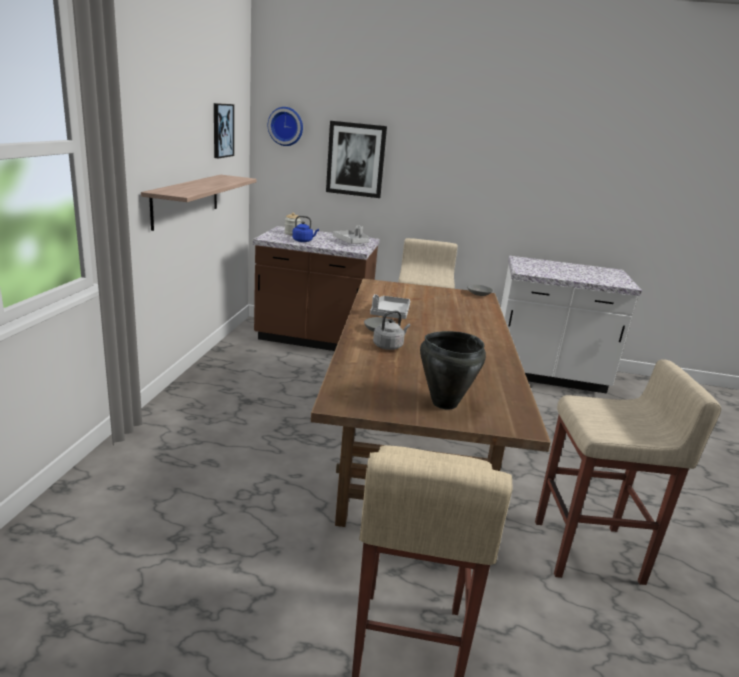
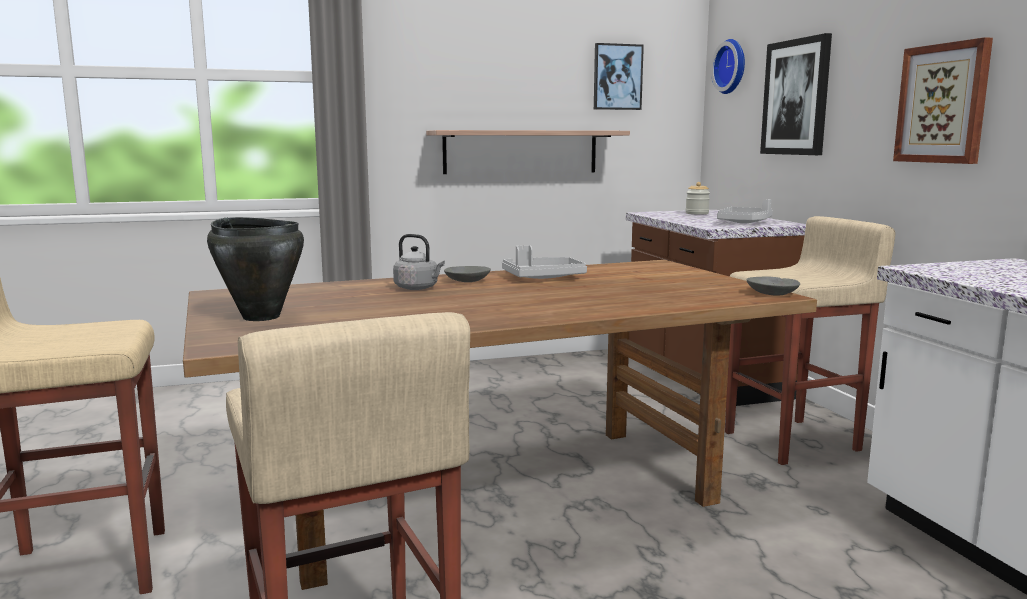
camera: 65 degrees right, 10 degrees down
(303, 241) = (678, 217): blue kettle -> none
(467, 180) = (943, 104): none -> picture

